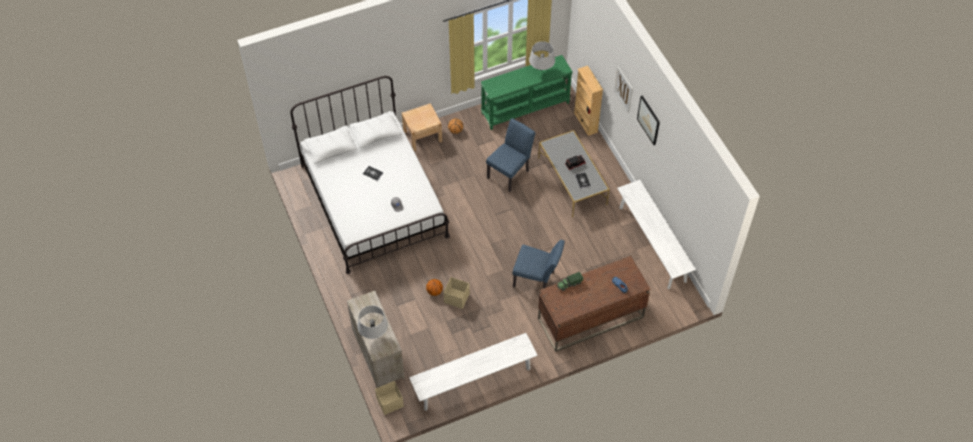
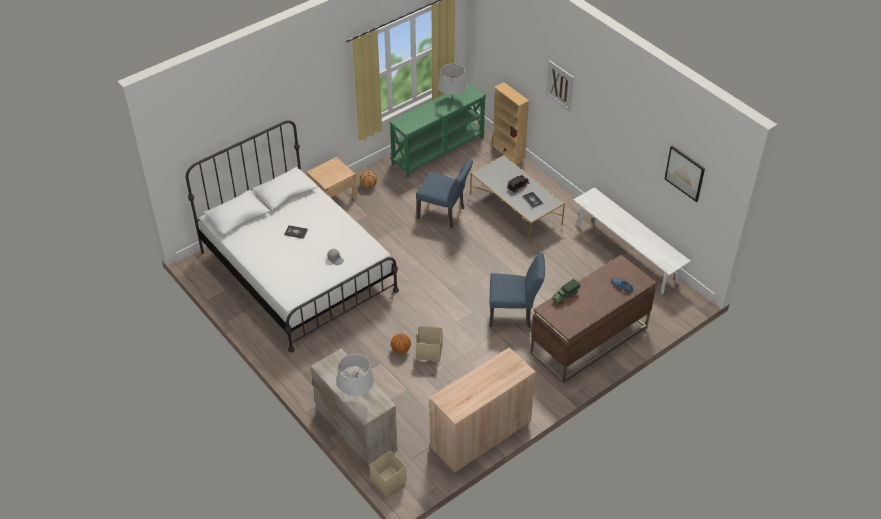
camera: 15 degrees left, 10 degrees down
(474, 381) = (480, 434): white bench -> beige cabinet
(510, 172) = (444, 214): blue chair -> blue chair turned 90 degrees clockwise
(649, 120) = (601, 105): picture -> picture (685, 173)

